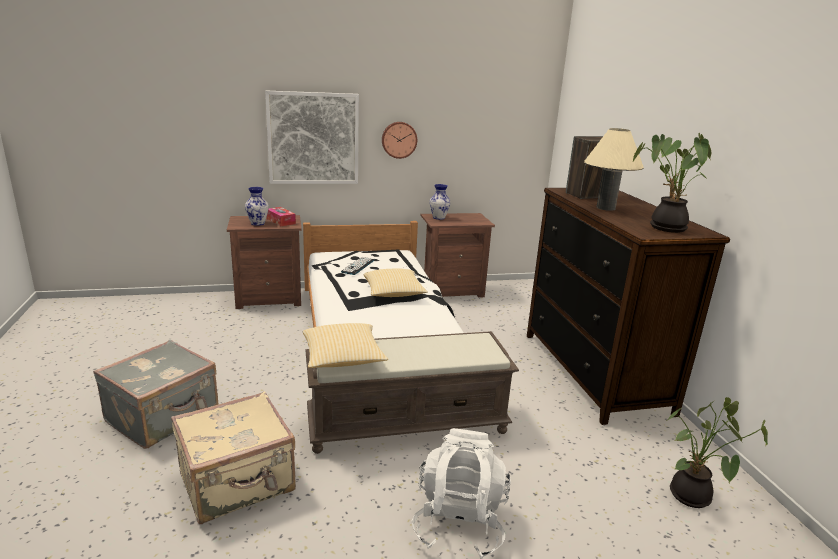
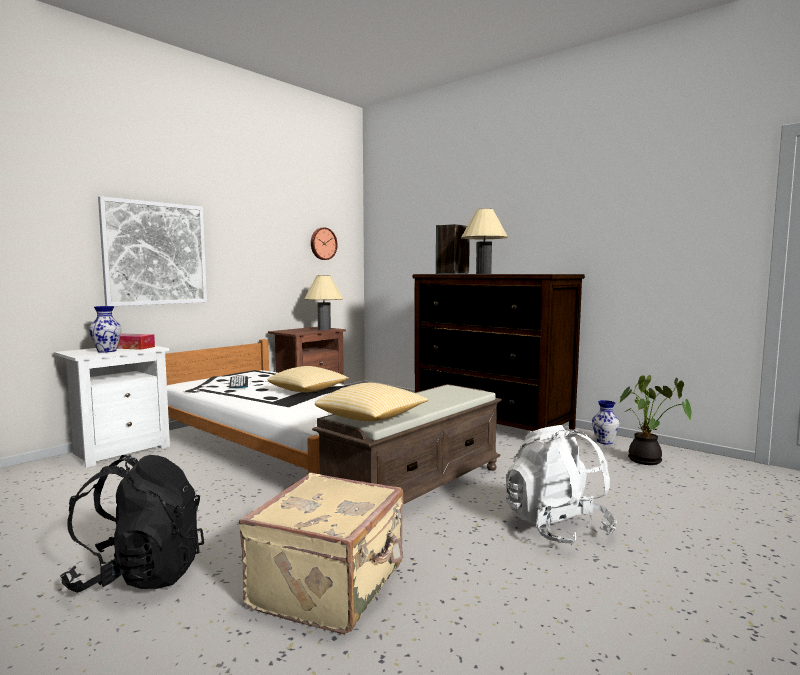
camera: 35 degrees left, 15 degrees down
(164, 417) = (139, 576): grey suitcase -> black backpack
(269, 298) = (119, 450): brown nightstand -> white nightstand
(399, 139) = (242, 255): wall clock -> wall clock (322, 243)
(438, 218) = (290, 331): vase -> vase (604, 442)
(474, 220) = (324, 329): none -> beige table lamp
(664, 227) = (543, 273): potted plant -> none

